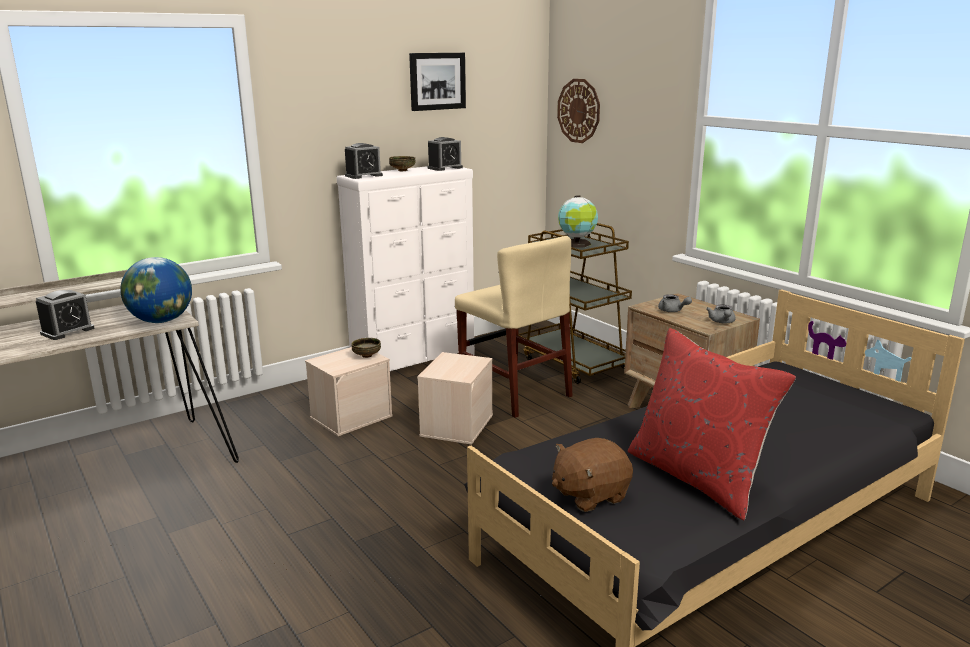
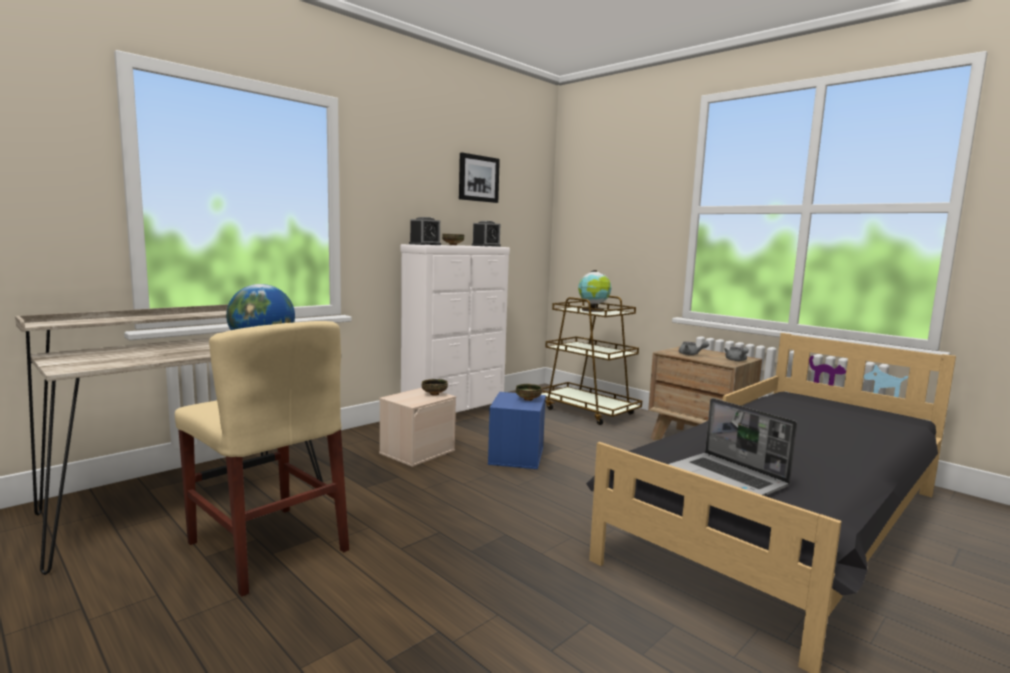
camera: 10 degrees left, 10 degrees down
(67, 331) = (168, 351): alarm clock -> none
(456, 425) = (515, 455): beige storage box -> blue storage box
(468, 365) = (528, 399): none -> bowl
(514, 392) = (552, 431): beige chair -> beige chair (267, 546)
(579, 111) = (582, 212): wall clock -> none
(589, 495) = (728, 478): brown plush toy -> laptop
(697, 477) = (806, 463): red pillow -> none

